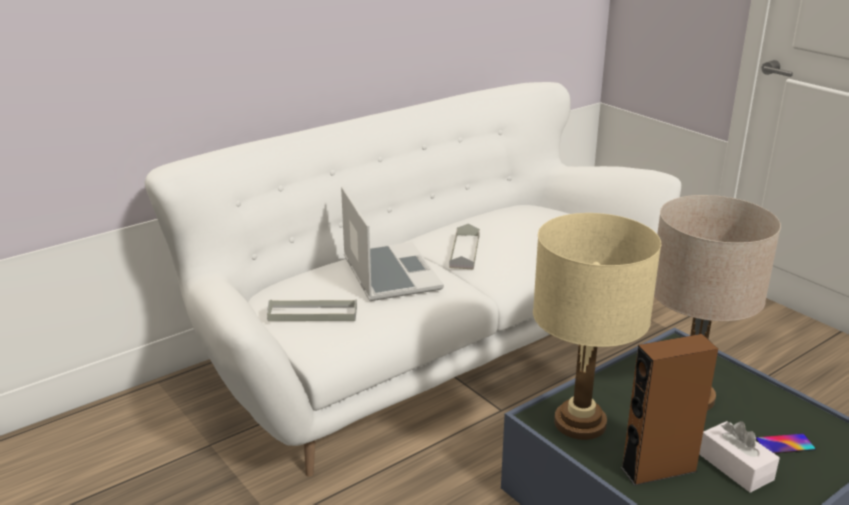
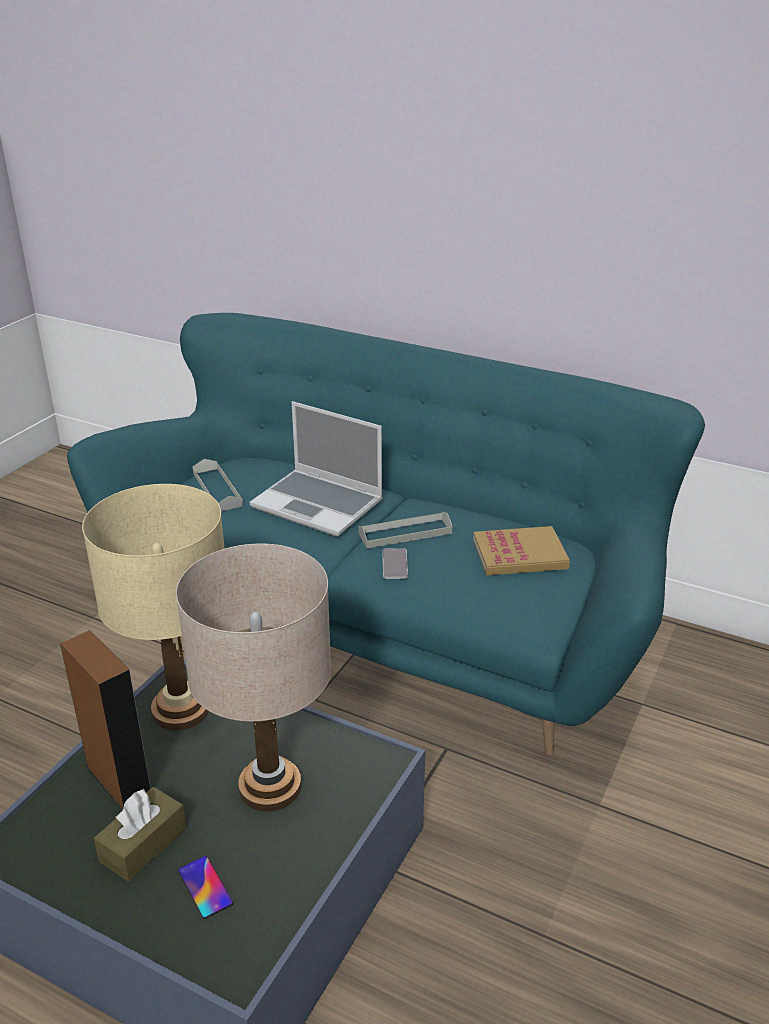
camera: 65 degrees right, 5 degrees up
(389, 273) = (319, 504): laptop -> laptop turned 75 degrees clockwise
(424, 353) = (384, 620): white sofa -> turquoise sofa
(505, 264) = (394, 564): none -> phone
(526, 221) = (519, 555): none -> book
(735, 467) = (143, 844): white tissue box -> brown tissue box

